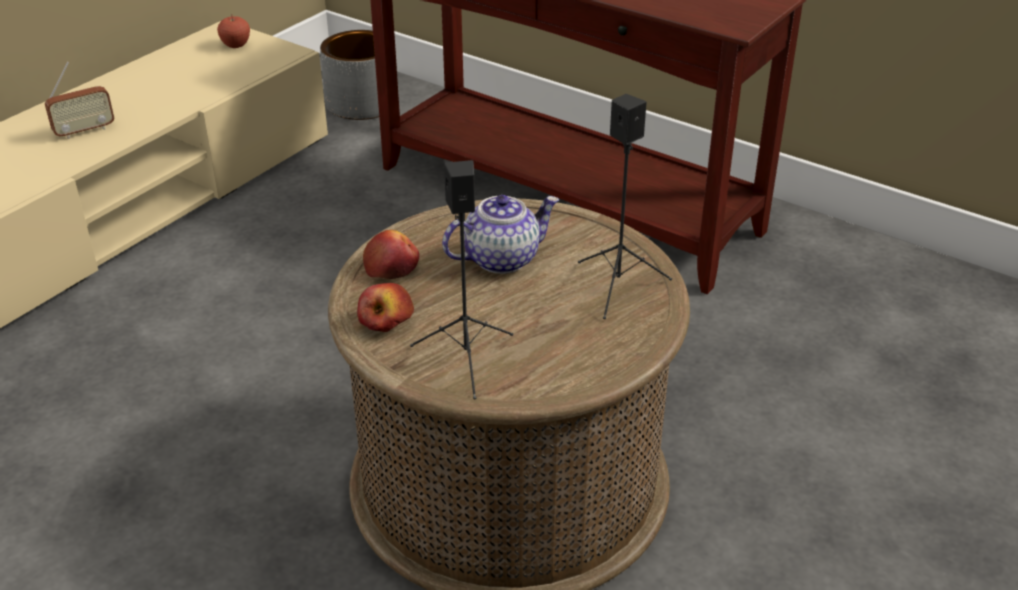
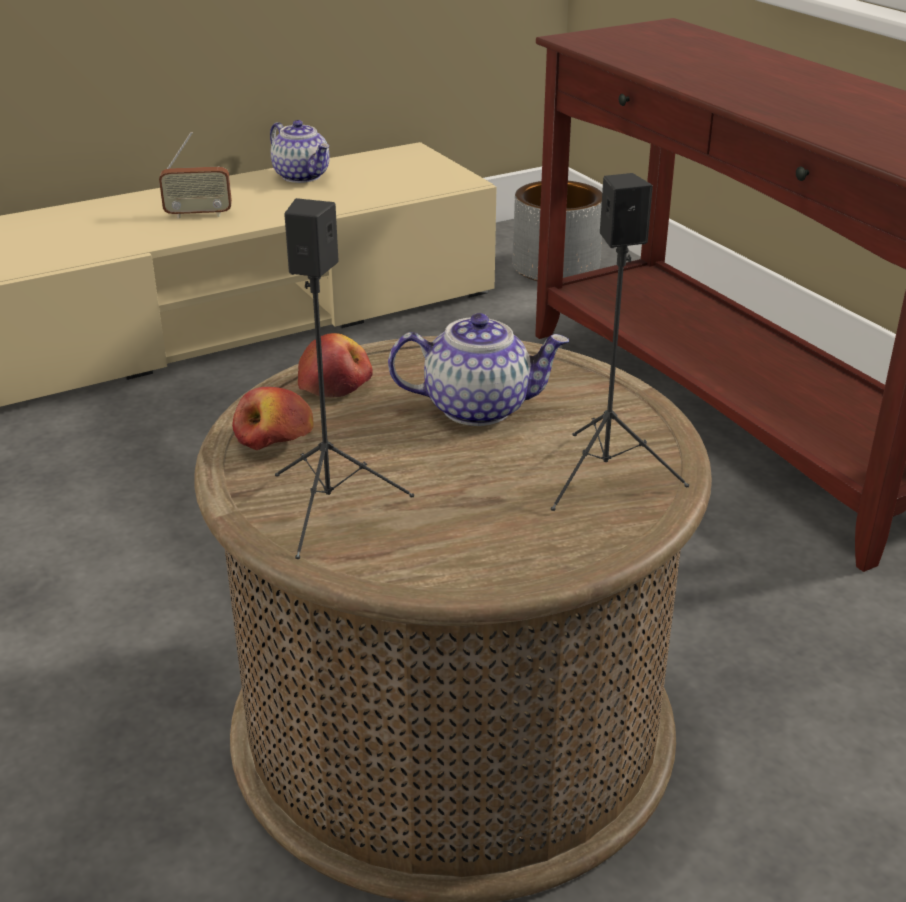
camera: 25 degrees right, 5 degrees down
(147, 74) = (302, 176): none -> teapot
(236, 45) = (413, 166): apple -> none

